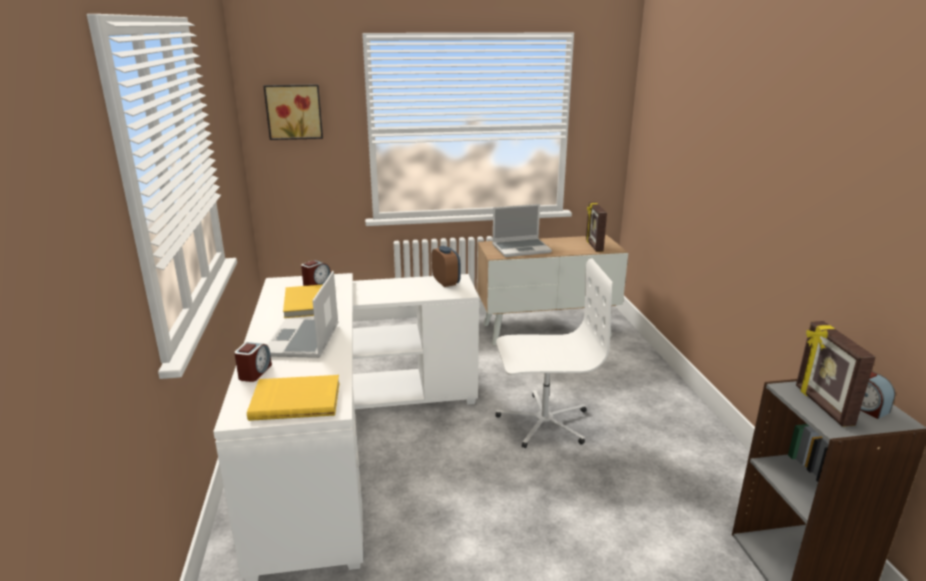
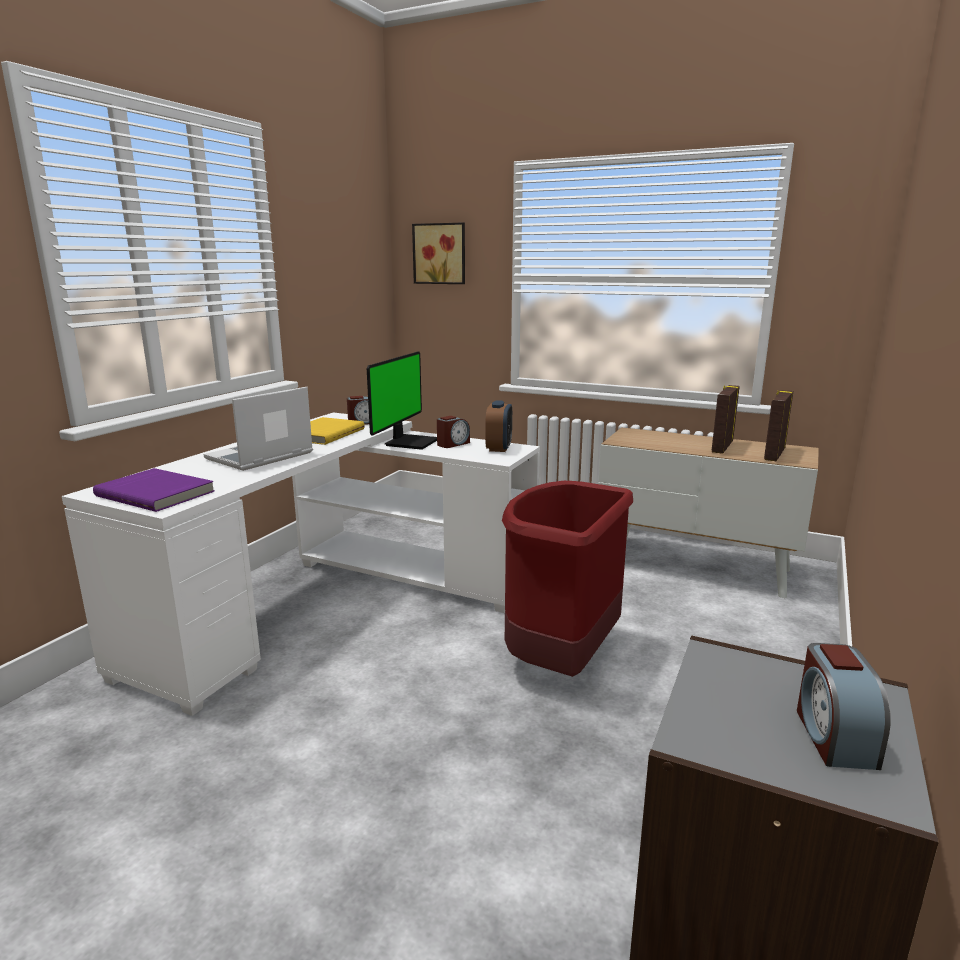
camera: 35 degrees right, 5 degrees down
(255, 372) = (176, 468): alarm clock -> alarm clock (453, 444)
(296, 400) = (157, 493): yellow book -> purple book
(373, 293) = (410, 442): none -> monitor
(521, 248) = (663, 441): laptop -> none
(543, 421) = (560, 659): white office chair -> red trash can
(822, 405) = (737, 701): picture frame -> picture frame (721, 447)

